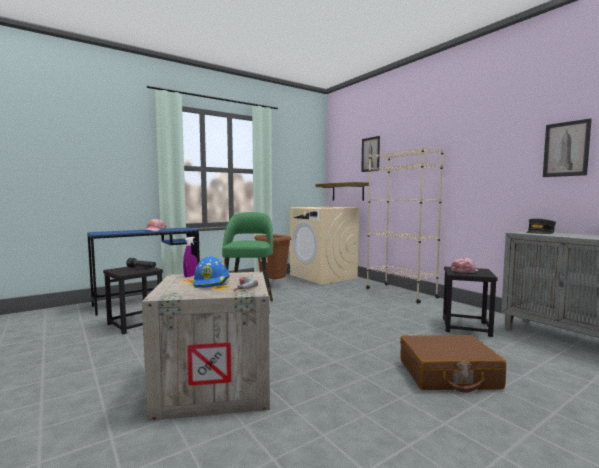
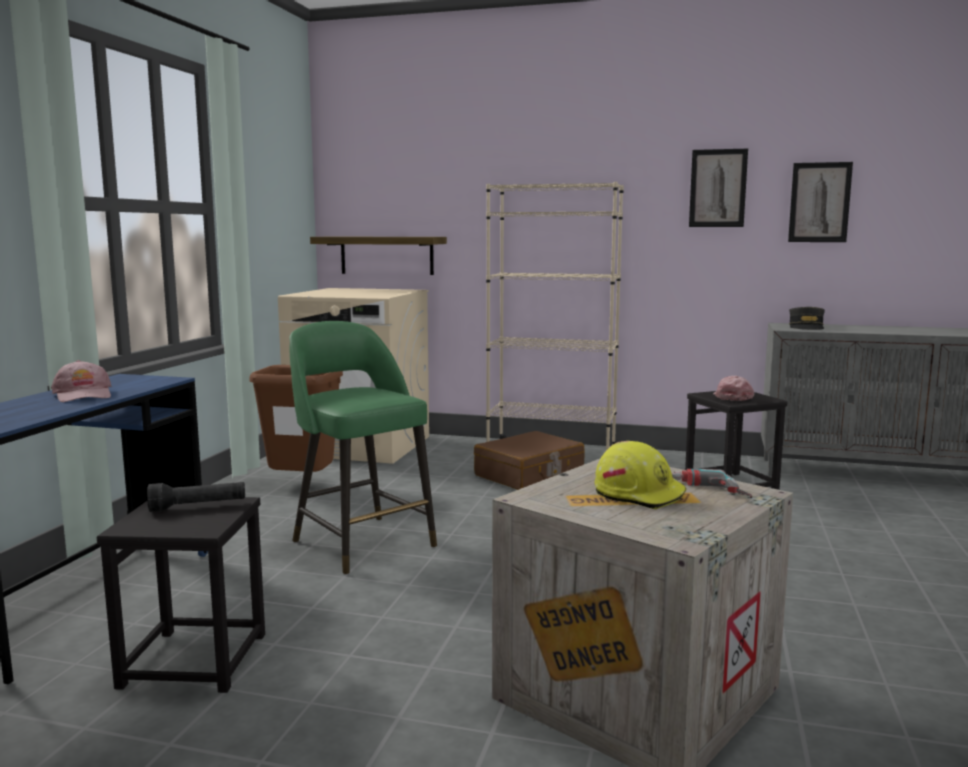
camera: 40 degrees left, 5 degrees up
(190, 276) = (548, 491): purple spray bottle -> none
(212, 283) = (639, 494): blue hard hat -> yellow hard hat
(370, 154) = (449, 178): picture -> picture (718, 188)
(448, 375) = (836, 556): brown suitcase -> brown suitcase (529, 475)

